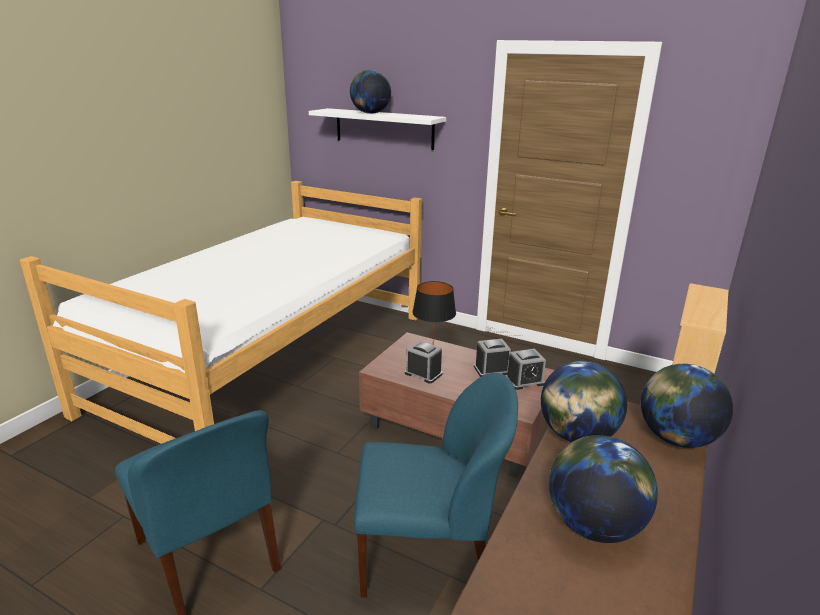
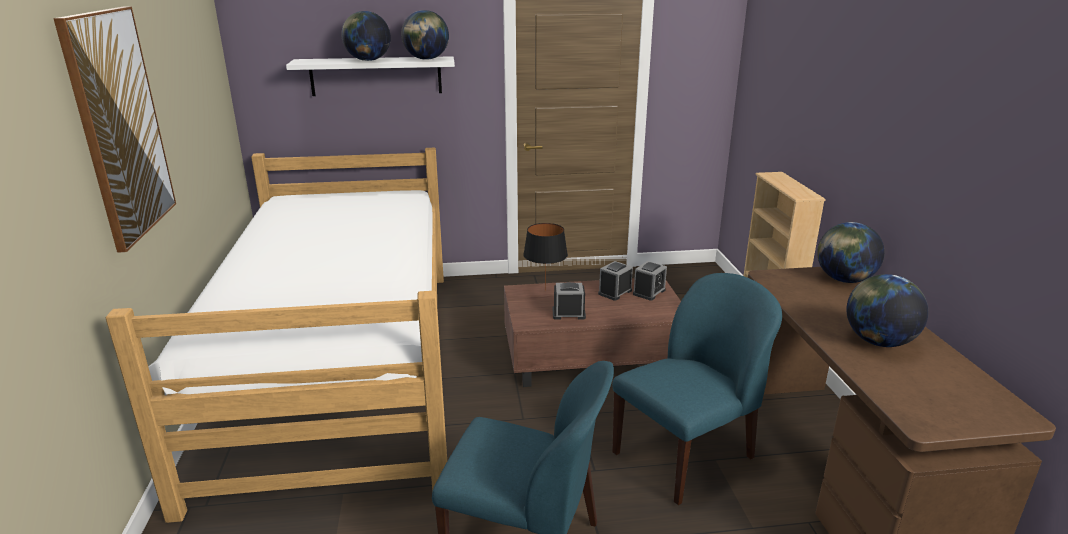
camera: 35 degrees left, 0 degrees up
(102, 133) = (120, 126): none -> picture
(577, 436) = (797, 298): globe -> globe (426, 59)

